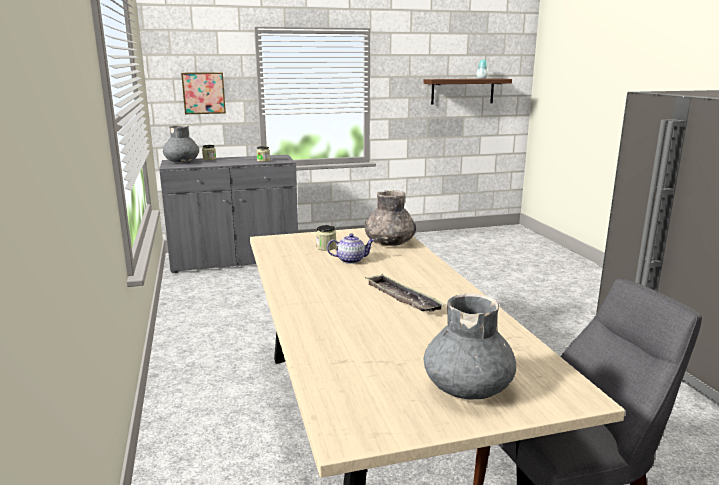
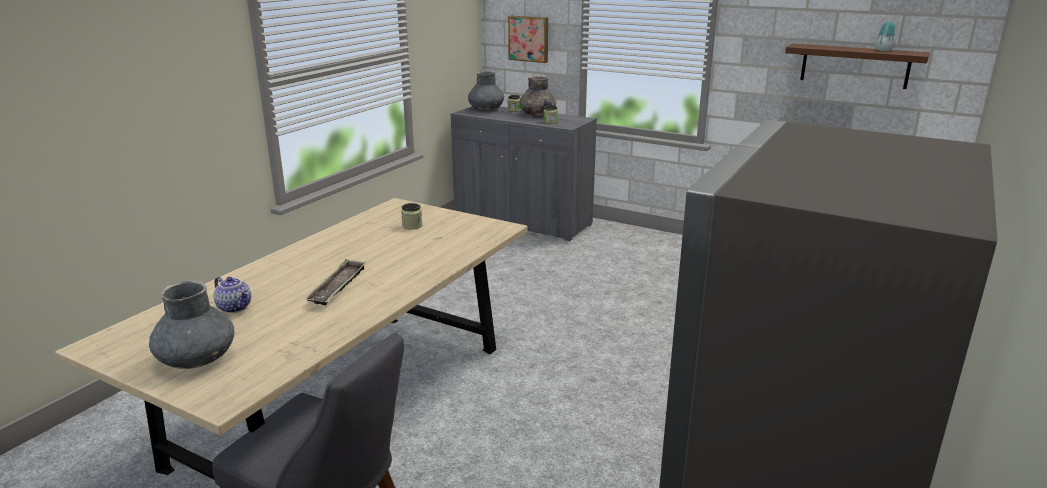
camera: 45 degrees right, 5 degrees up
(351, 260) = (396, 243): teapot -> teapot (235, 307)
(389, 243) = (464, 239): grey vase -> grey vase (537, 114)

